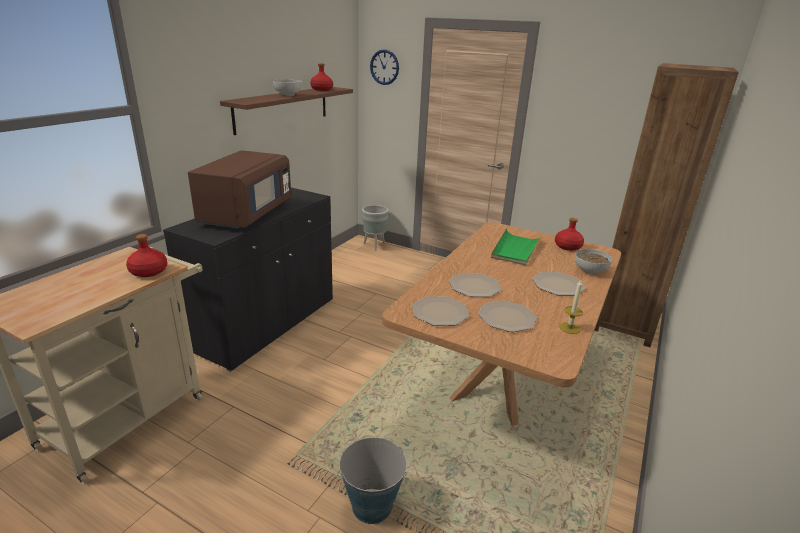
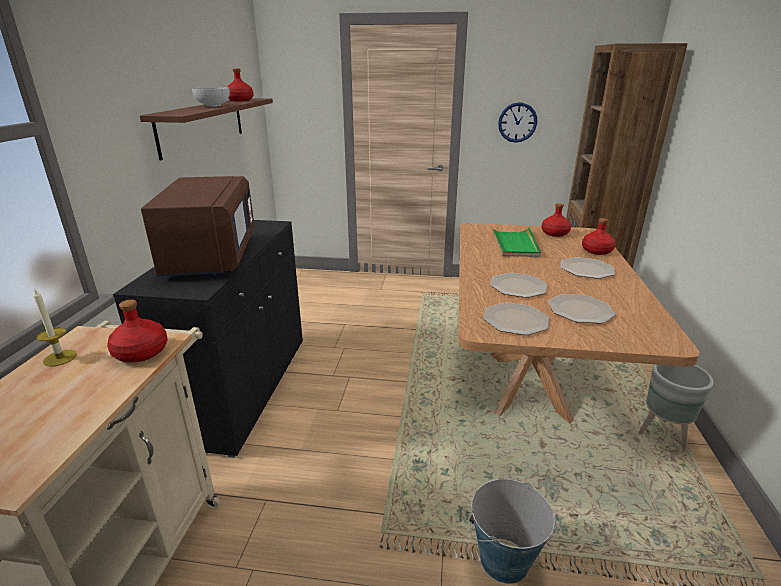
camera: 20 degrees left, 0 degrees up
(375, 246) = (309, 275): grey planter -> grey planter (663, 434)
(384, 67) = (295, 73): wall clock -> wall clock (517, 122)
(569, 328) = (641, 307): candle -> candle (60, 358)
(589, 270) = (596, 251): bowl -> red bottle

